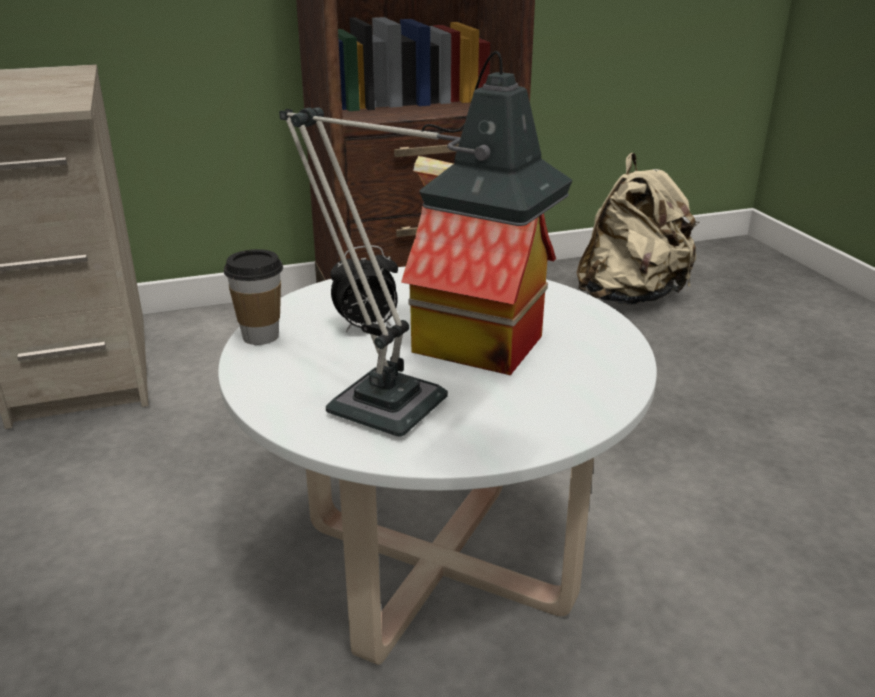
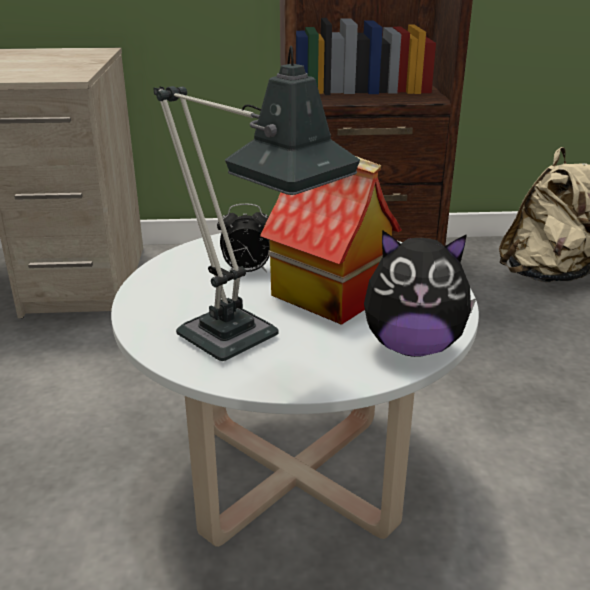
camera: 15 degrees right, 0 degrees up
(261, 336) = (162, 268): cup -> none
(601, 389) = (413, 347): none -> plush toy

